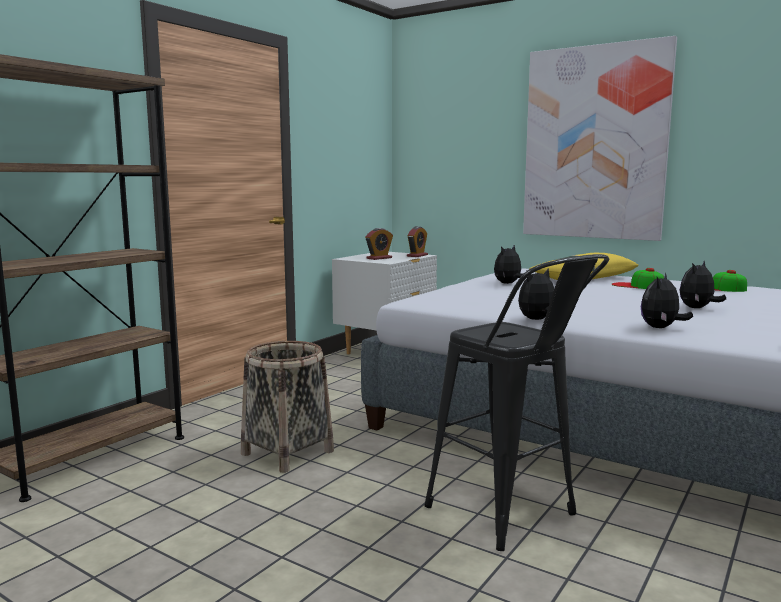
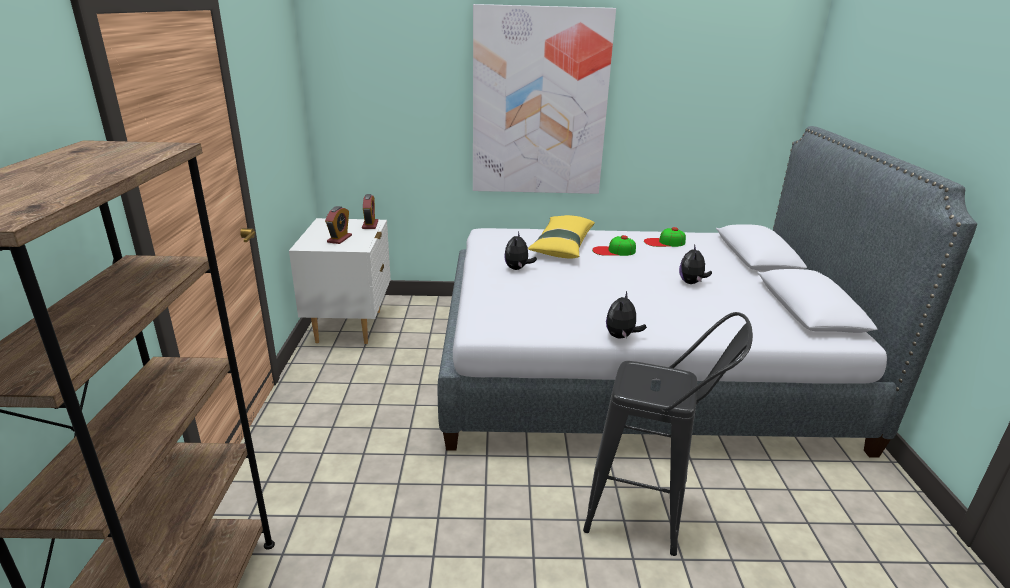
camera: 35 degrees left, 15 degrees up
(288, 452) = (407, 516): basket -> none
(661, 328) = (711, 326): plush toy -> none

